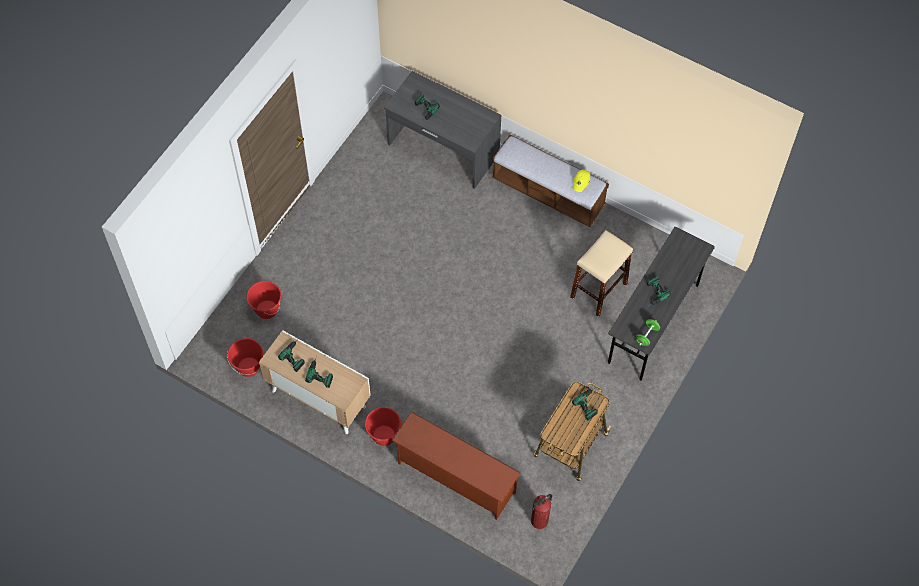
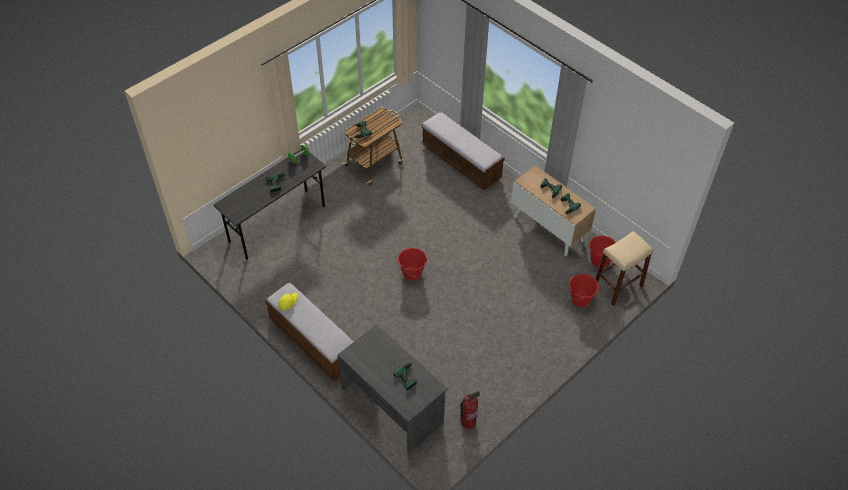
camera: 165 degrees left, 10 degrees down
(384, 435) = (504, 196): red bucket -> red bucket (412, 273)
(454, 478) = (461, 162): brown shoe rack -> bench
(539, 520) = (412, 130): fire extinguisher -> fire extinguisher (468, 422)
(599, 290) = (307, 256): beige stool -> beige stool (617, 286)

